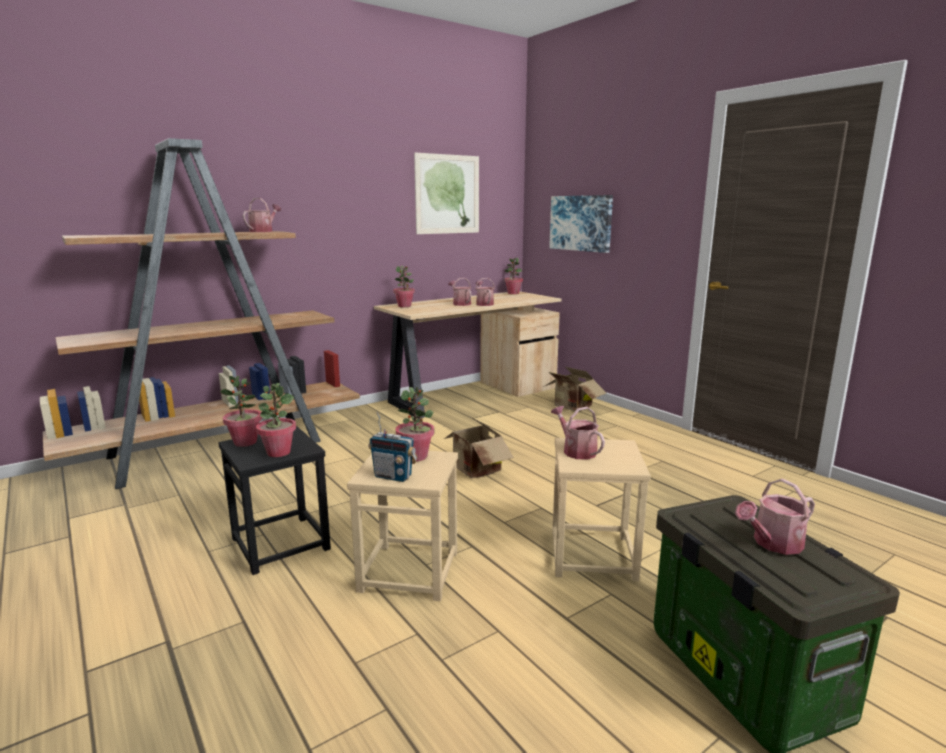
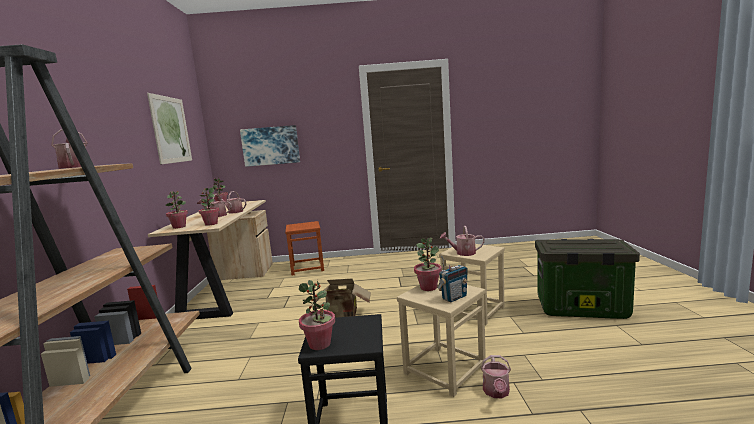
camera: 55 degrees left, 5 degrees down
(278, 452) = (363, 331): potted plant -> potted plant (211, 224)
(572, 407) = (307, 268): cardboard box -> brown stool
(773, 543) = (584, 243): watering can -> watering can (496, 392)

